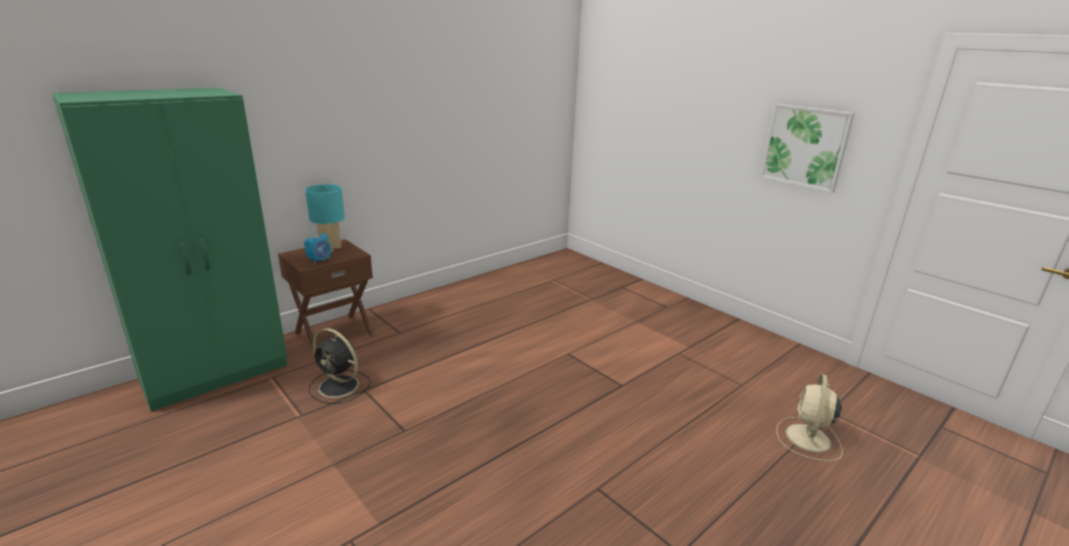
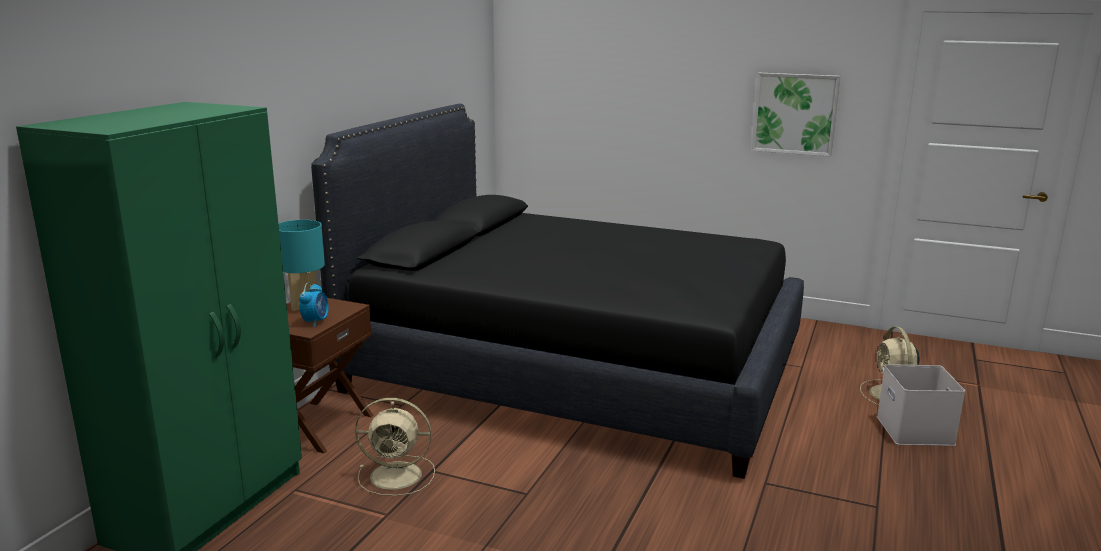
camera: 25 degrees left, 5 degrees down
(340, 387) = (398, 475): black fan -> beige fan
(545, 336) = (575, 369): none -> black bed
(799, 485) = (916, 431): none -> white storage box

